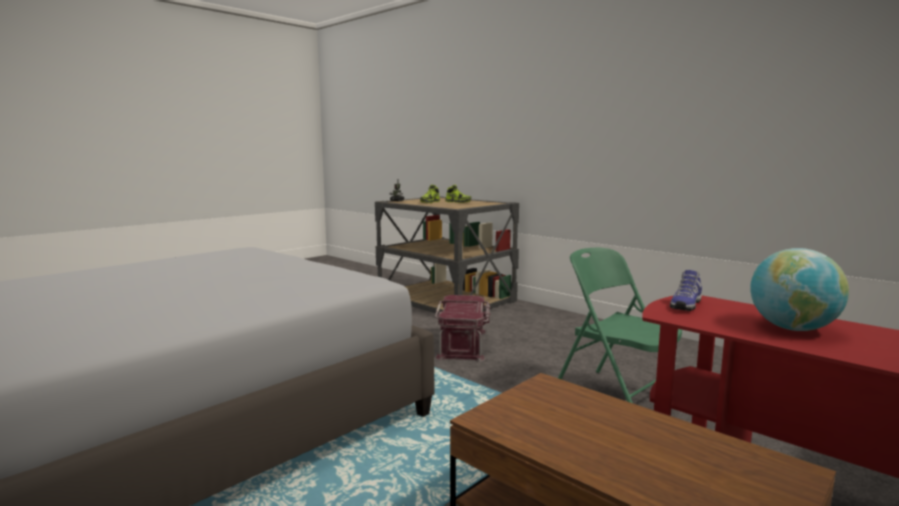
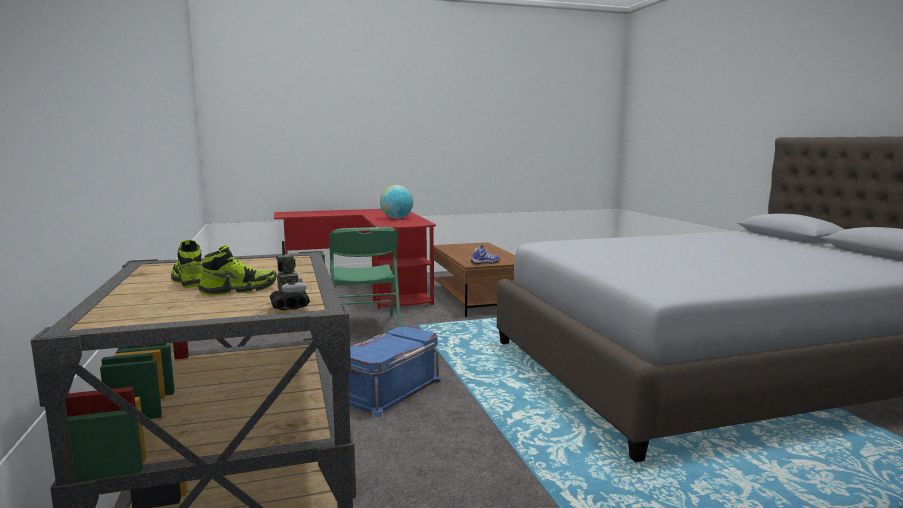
camera: 150 degrees left, 0 degrees up
(463, 344) = (390, 390): red storage box -> blue storage box
(685, 305) = (402, 224): shoe -> shoe (485, 263)

